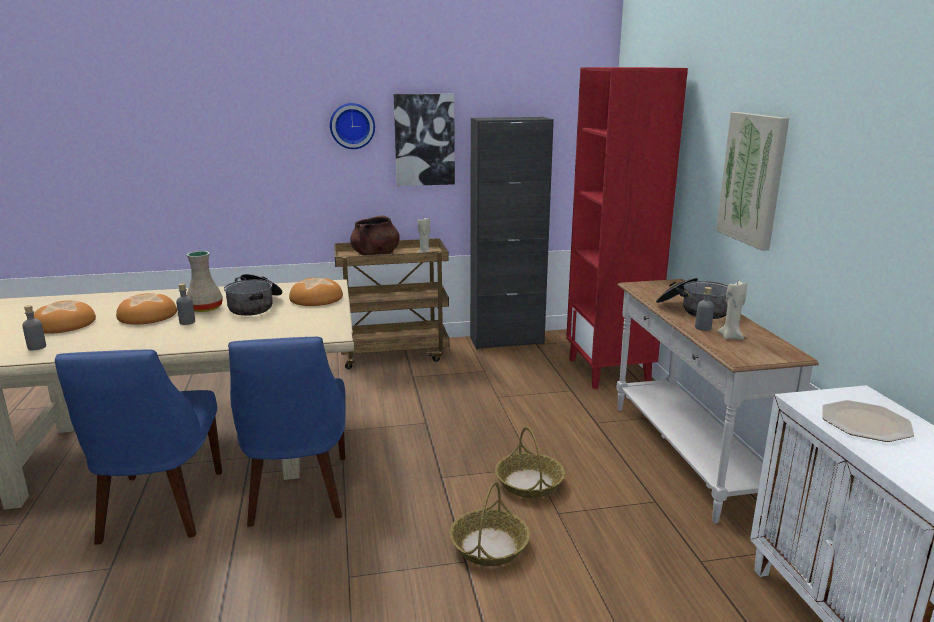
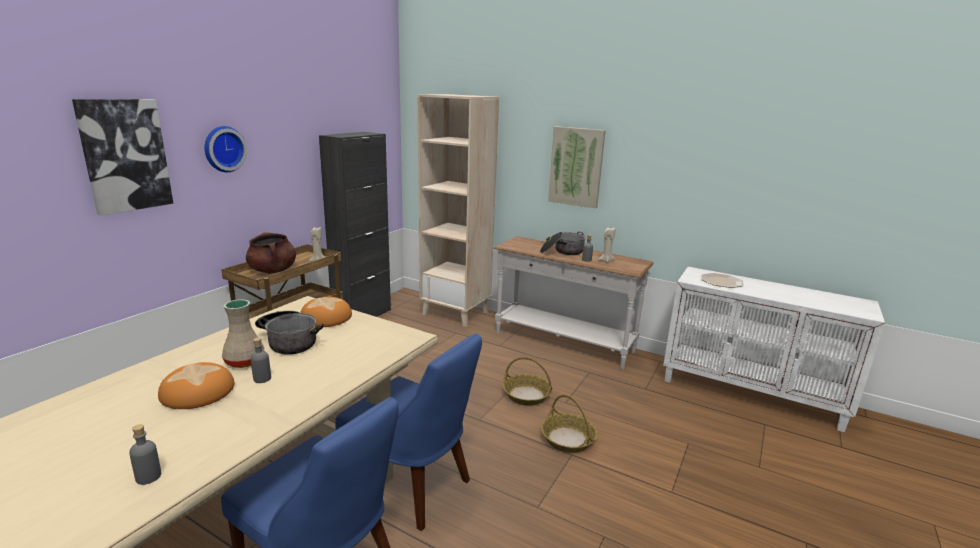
camera: 50 degrees left, 0 degrees up
(64, 324) = (106, 443): bread -> none
(424, 140) = (284, 157): picture -> picture (125, 155)
(609, 371) = (456, 313): red bookcase -> beige bookcase

